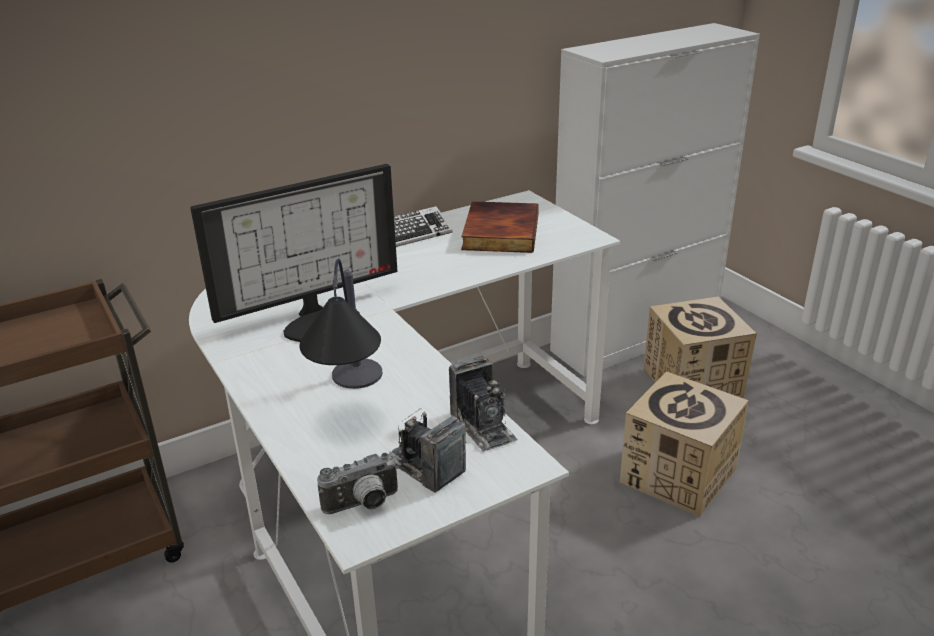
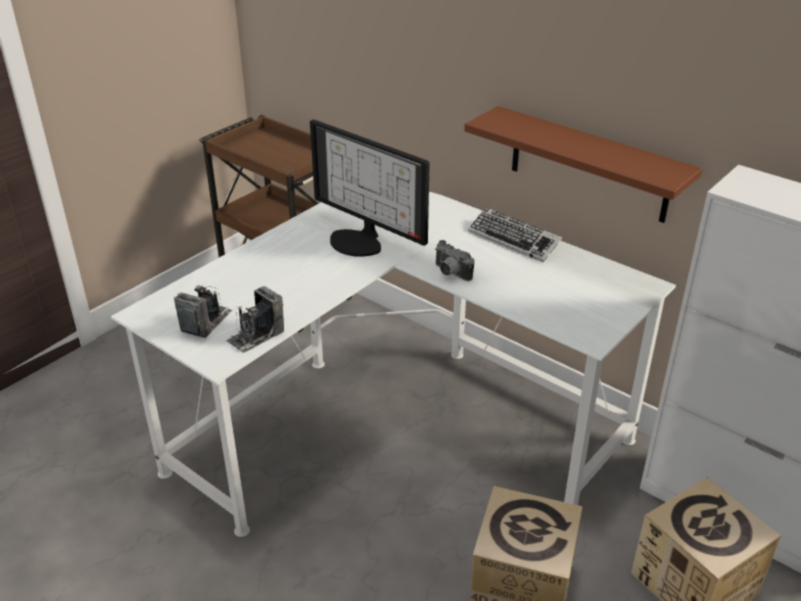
camera: 70 degrees right, 5 degrees up
(352, 404) = (263, 279): table lamp -> none
(363, 505) = (164, 308): camera -> camera (450, 273)
(426, 123) = (589, 165): none -> brown shelf
(499, 232) = (563, 285): book -> none

